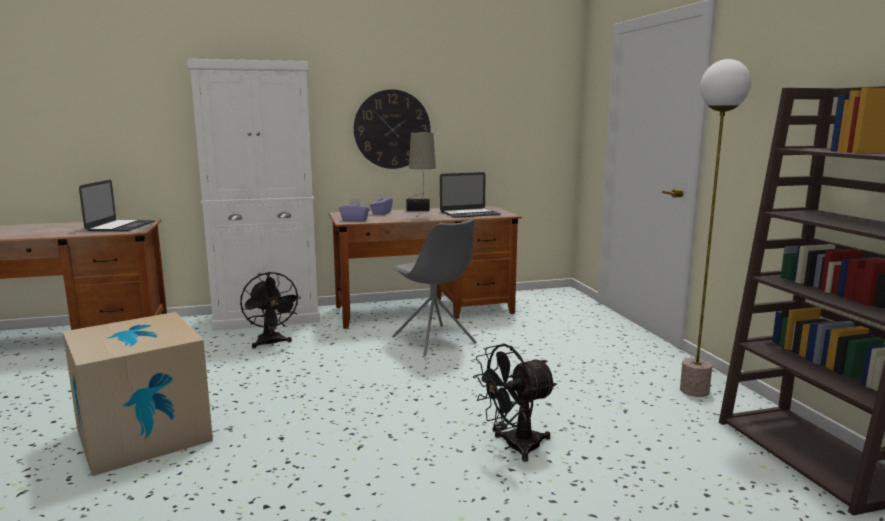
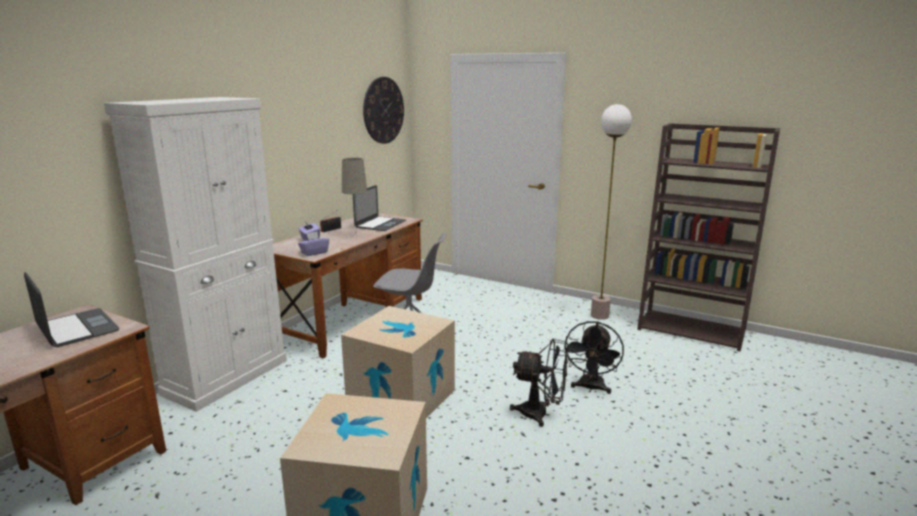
camera: 45 degrees left, 5 degrees up
(271, 343) = (288, 397): black fan -> black fan (541, 414)
(333, 376) = (401, 398): none -> cardboard box
(392, 129) = (294, 155): wall clock -> wall clock (383, 110)

